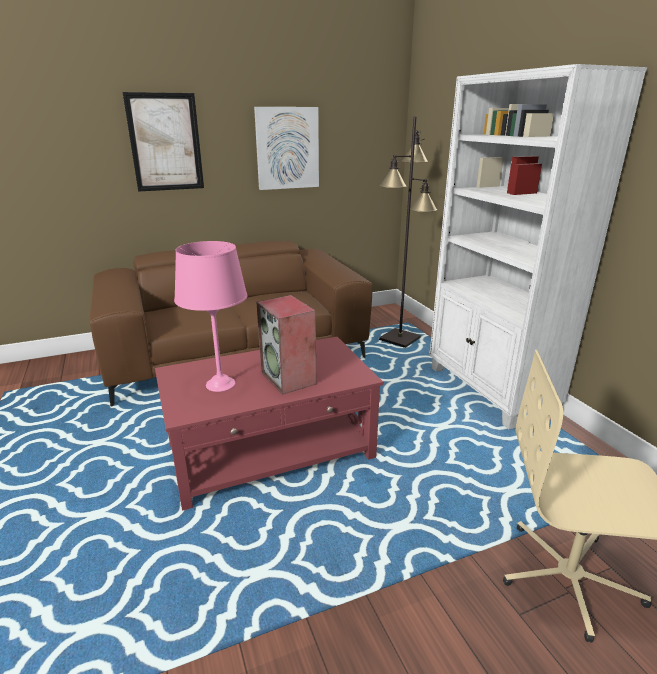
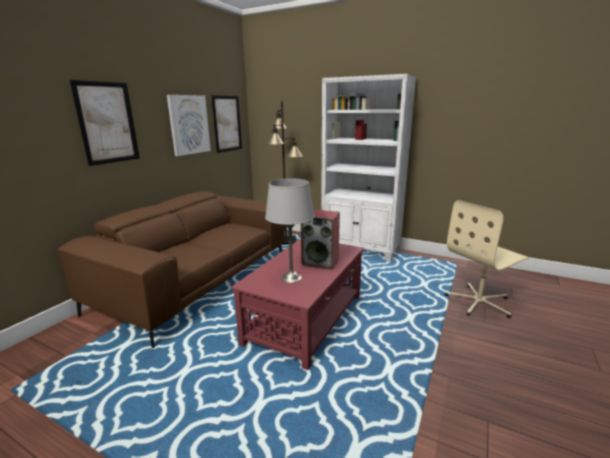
camera: 40 degrees left, 5 degrees down
(221, 384) = (291, 278): pink table lamp -> grey table lamp
(359, 149) = (227, 123): none -> picture

